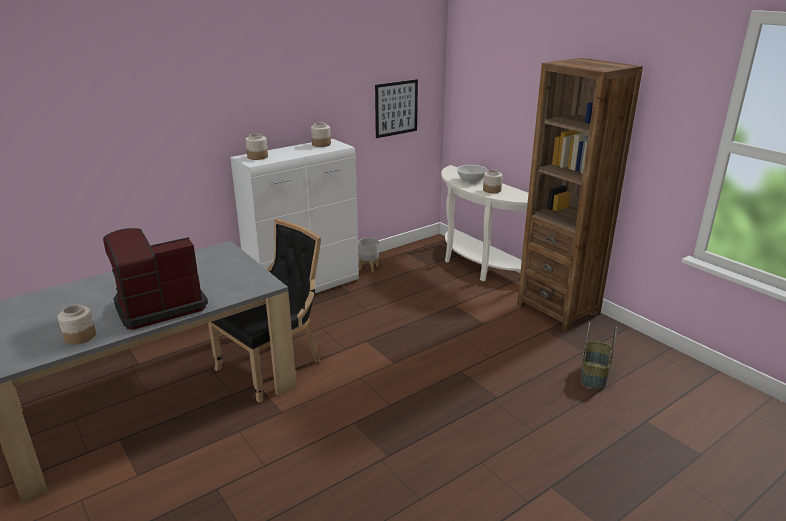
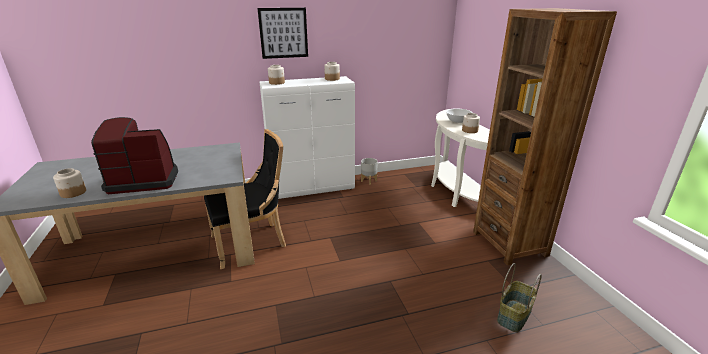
camera: 20 degrees right, 0 degrees up
(396, 108) = (405, 57): picture -> picture (283, 33)

